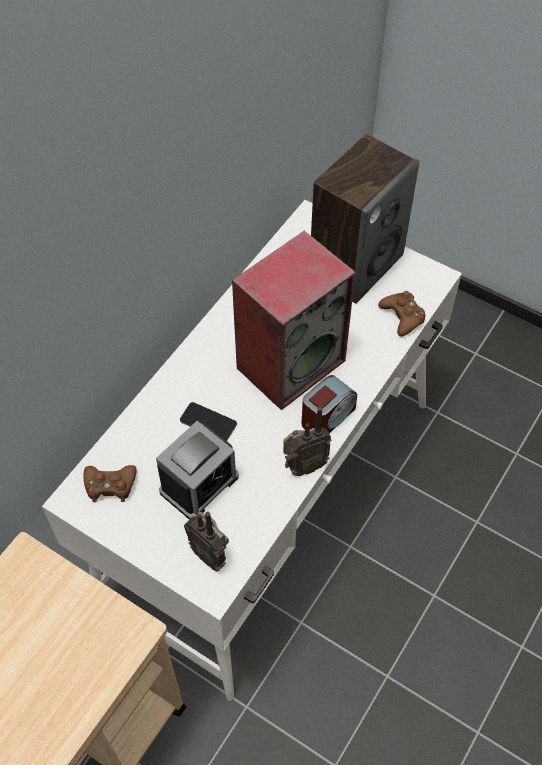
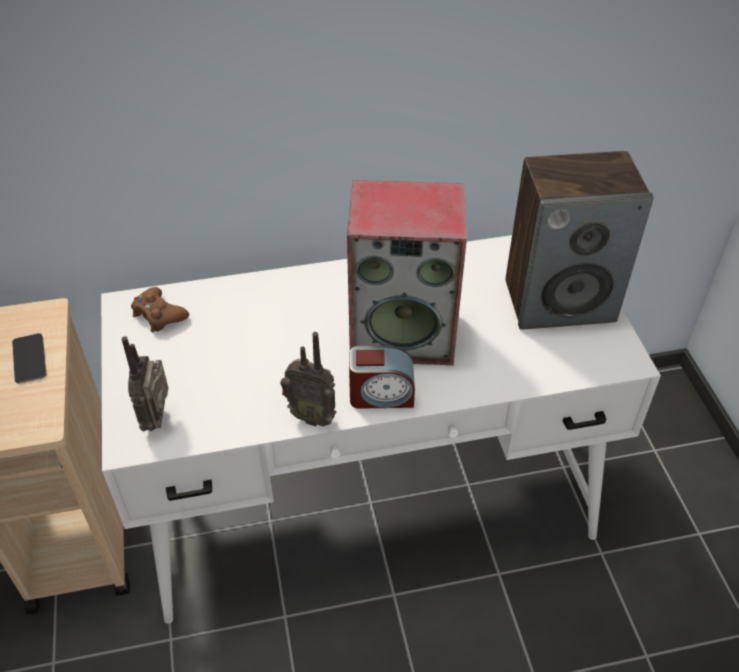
camera: 45 degrees right, 10 degrees down
(199, 484) = (218, 363): alarm clock -> none
(208, 422) = (283, 327): phone -> phone (29, 358)
(402, 317) = (552, 369): brown game controller -> none

